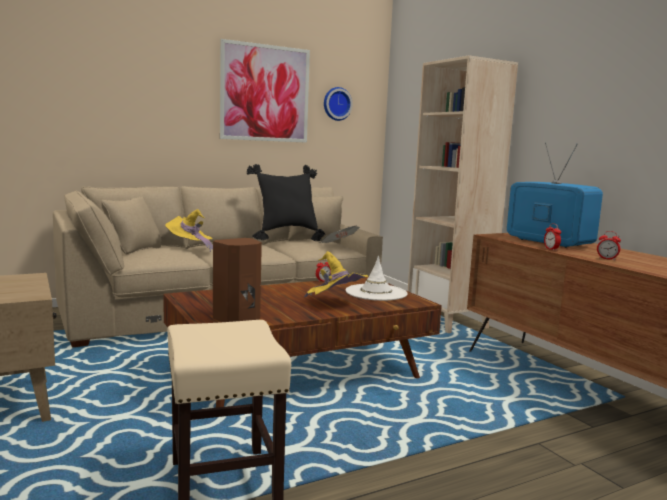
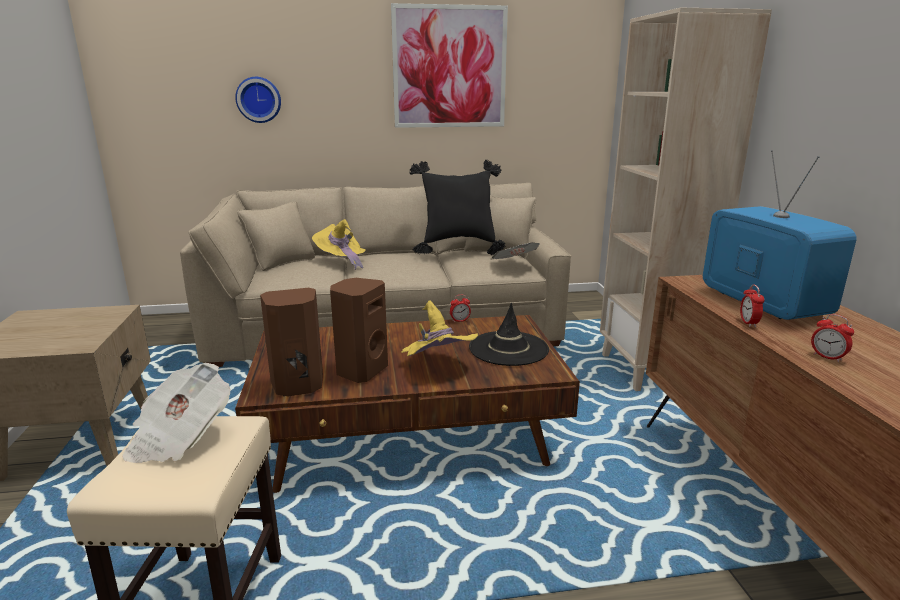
camera: 20 degrees right, 10 degrees up
(213, 332) = (179, 437): none -> newspaper
(278, 309) = (360, 371): none -> brown speaker
(336, 104) = (545, 74): wall clock -> wall clock (259, 99)
(376, 293) = (508, 349): white hat -> black hat

